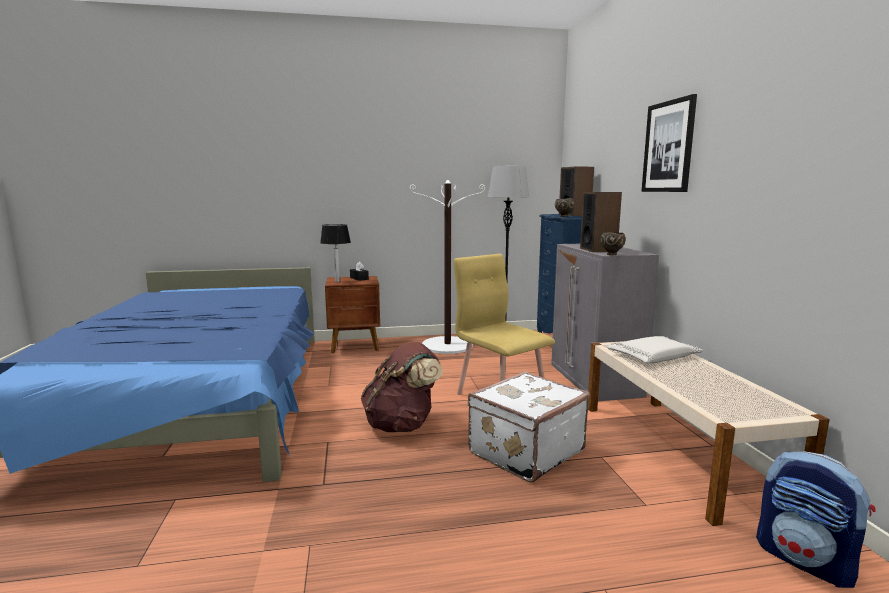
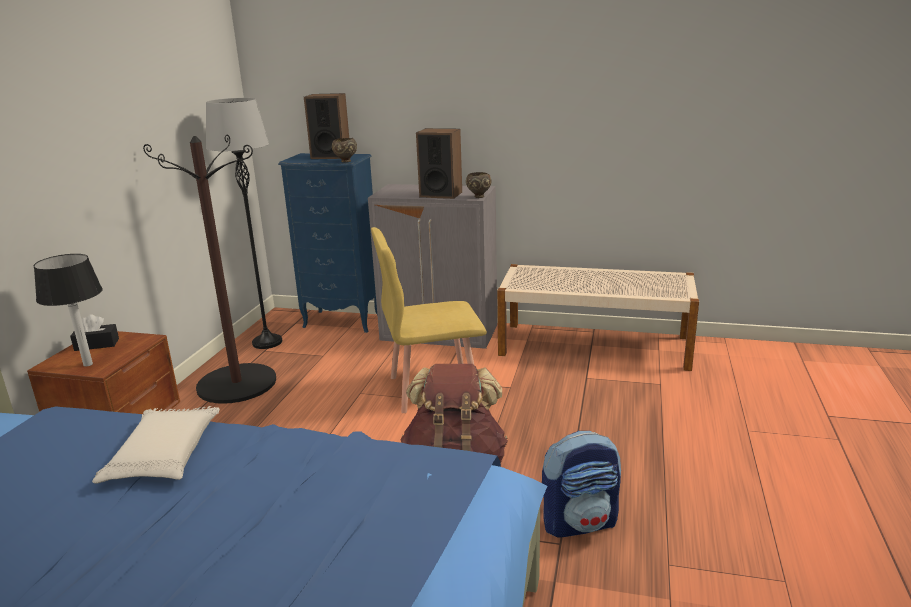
camera: 65 degrees left, 10 degrees up
(447, 345) = (237, 383): white clothes rack -> black clothes rack
(524, 451) = (557, 408): white suitcase -> none
(654, 355) = (551, 279): white pillow -> white pillow (164, 451)
(668, 147) = (486, 77): picture -> none
(806, 560) = (731, 358): backpack -> backpack (580, 522)

